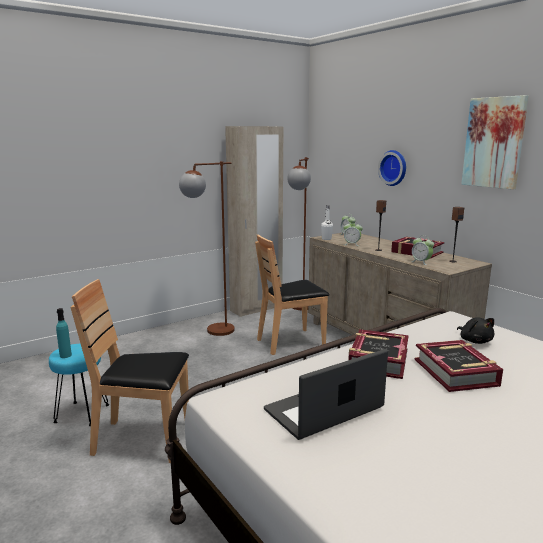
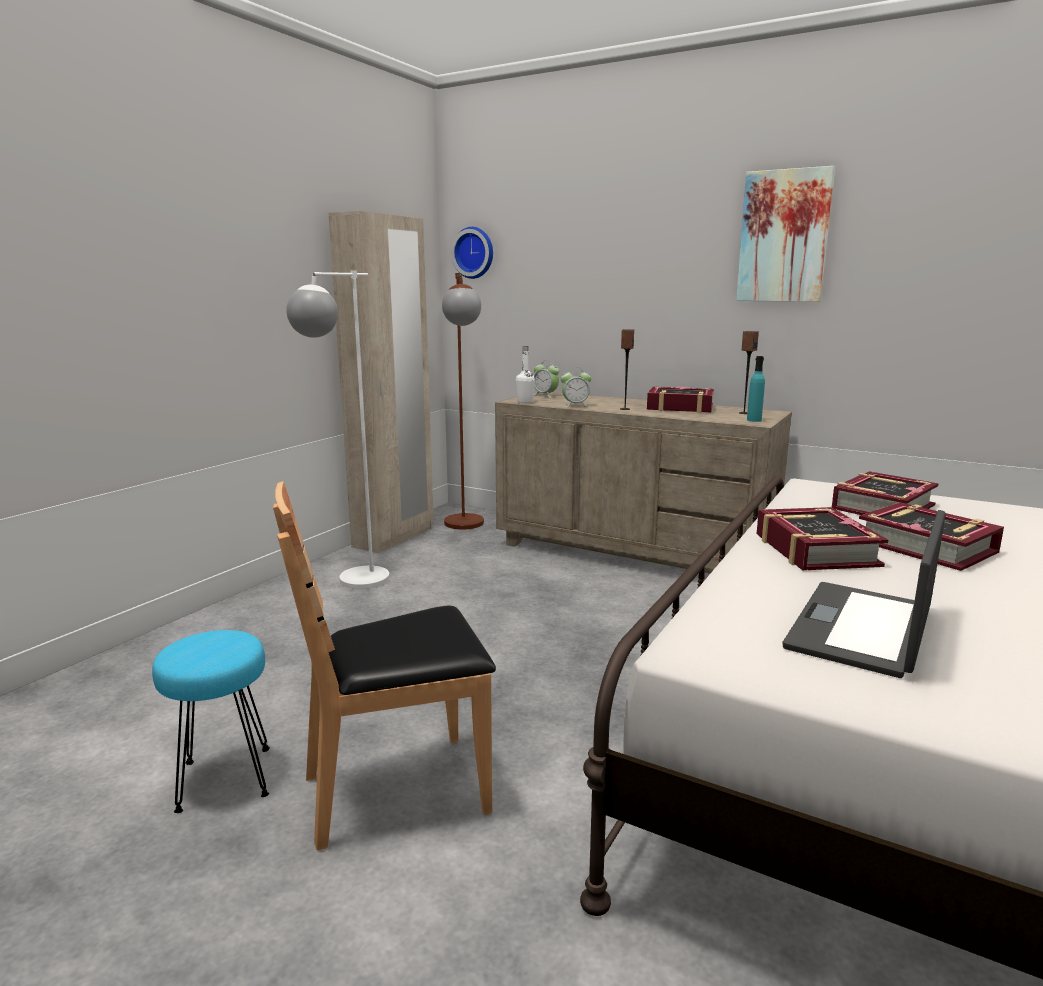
camera: 25 degrees left, 0 degrees up
(65, 355) = (198, 660): turquoise bottle -> turquoise bottle (754, 420)
(212, 332) = (352, 585): brown floor lamp -> white floor lamp
(291, 342) = (499, 577): brown chair -> none
(394, 168) = (614, 284): wall clock -> wall clock (474, 253)
(421, 262) = (709, 417): alarm clock -> none
(475, 341) = (882, 507): black plush toy -> book

